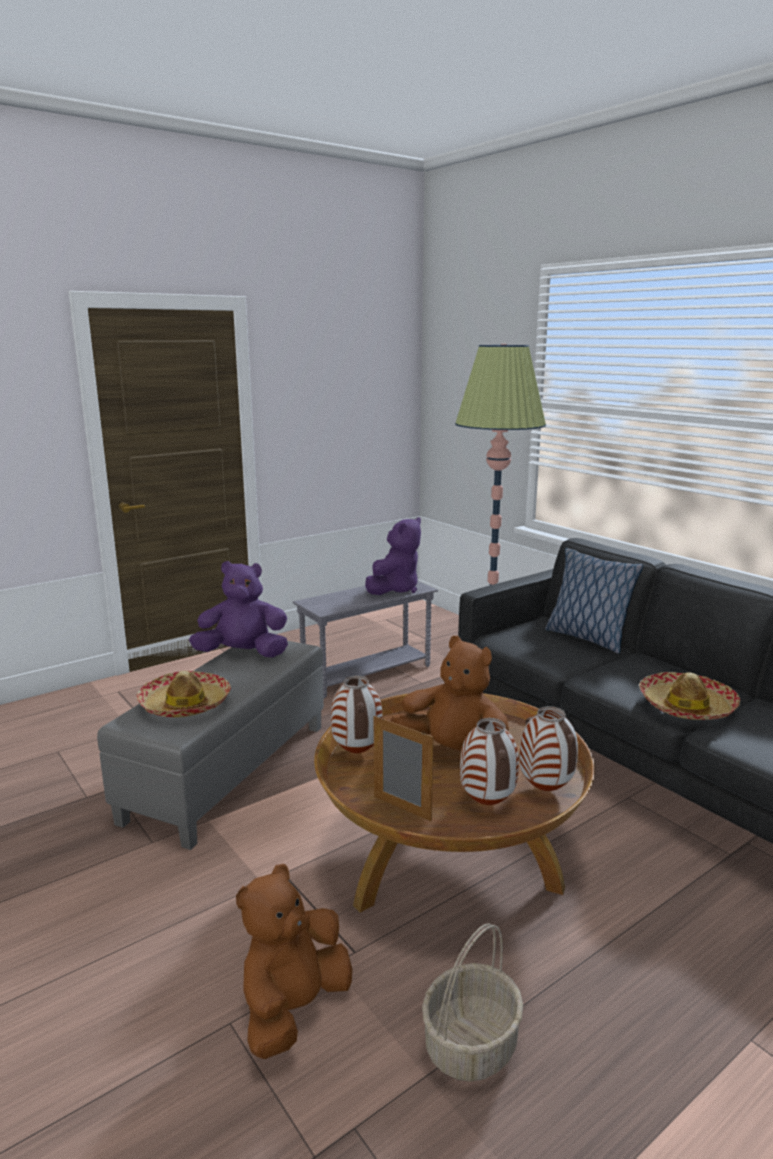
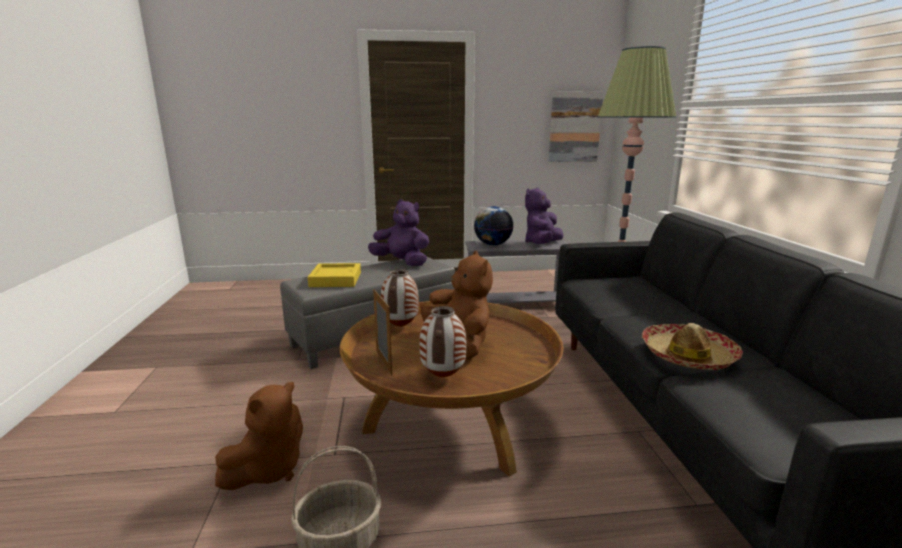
camera: 30 degrees right, 0 degrees up
(185, 704) = (335, 280): hat -> yellow tray
(293, 1008) = (269, 470): brown plush toy -> brown plush toy turned 150 degrees clockwise
(336, 600) = (493, 244): none -> globe
(376, 421) = (574, 127): none -> picture
(395, 589) = (542, 244): purple plush toy -> purple plush toy turned 150 degrees clockwise
(546, 790) = (498, 381): vase -> none
(587, 638) = (658, 295): pillow -> none

